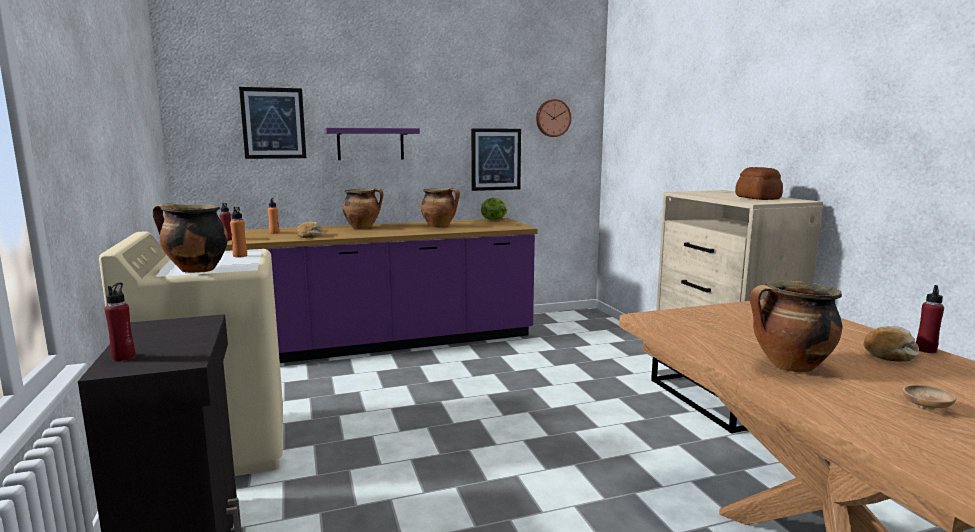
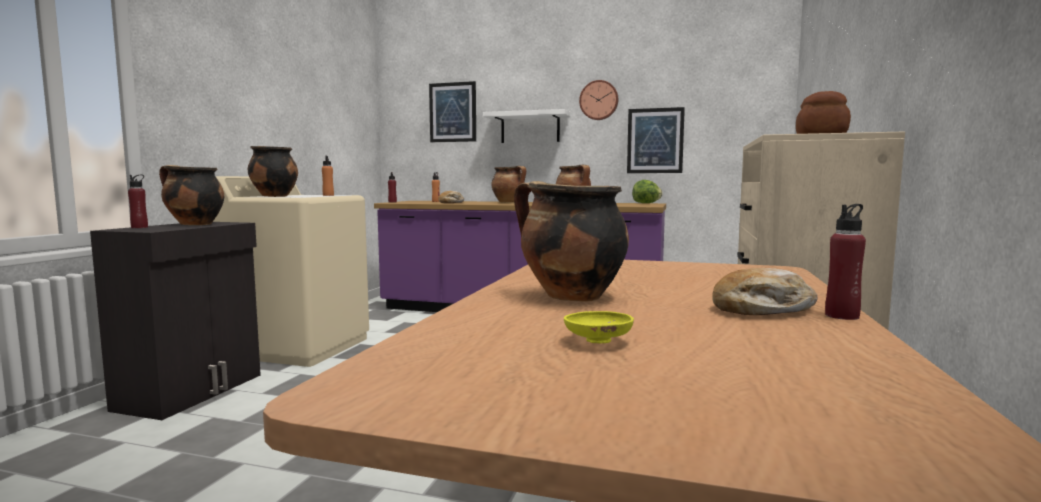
camera: 35 degrees right, 5 degrees down
(167, 334) = (193, 224): none -> cooking pot
(370, 144) = (530, 128): purple shelf -> white shelf
(552, 118) = (726, 94): wall clock -> wall clock (599, 100)
(926, 407) = (597, 341): brown bowl -> yellow bowl

